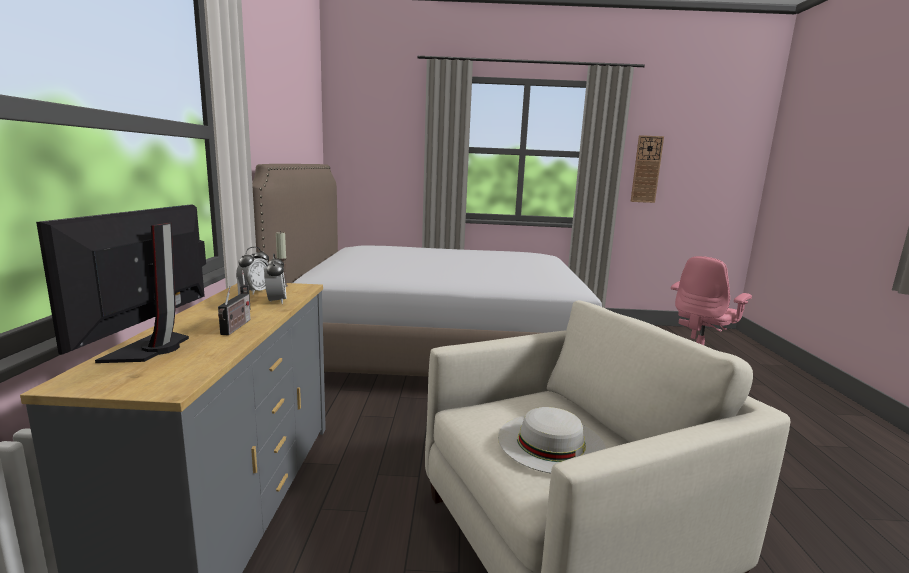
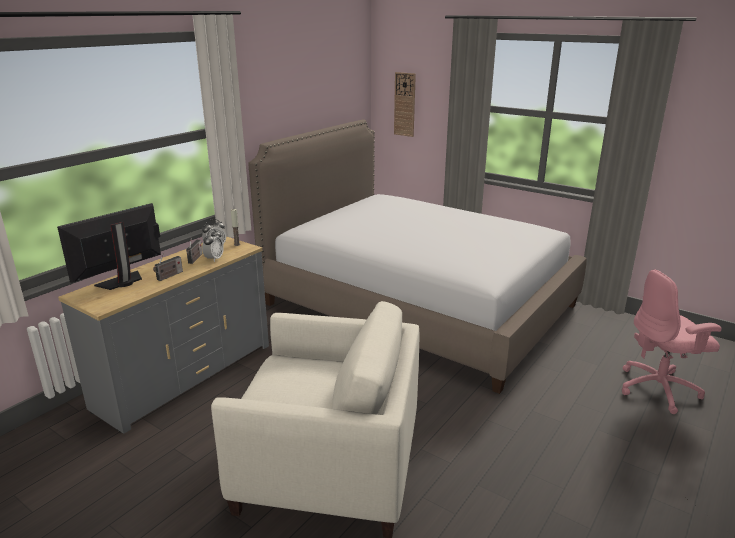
camera: 35 degrees right, 10 degrees up
(551, 442) = (289, 393): white hat -> none
(646, 169) = (698, 144): wall clock -> wall clock (404, 104)

